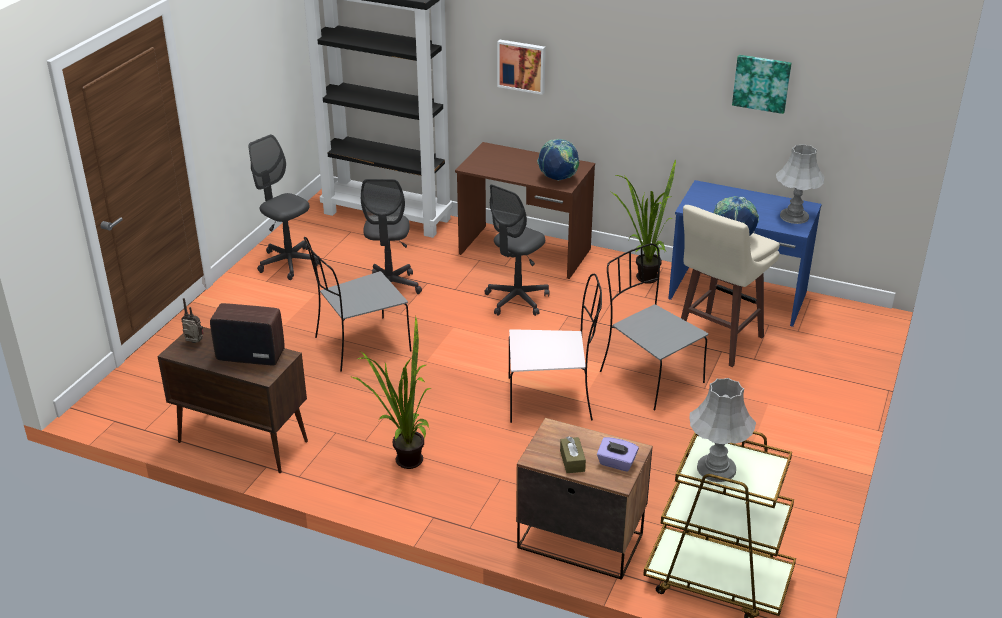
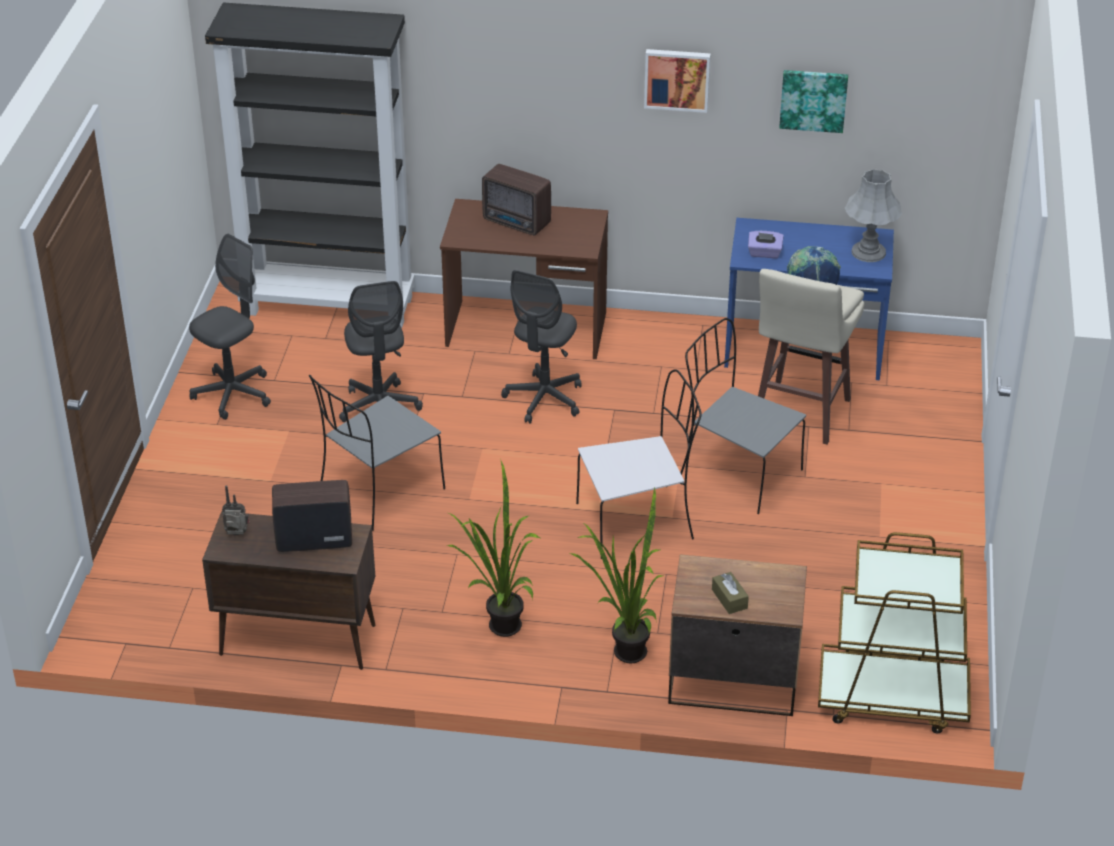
camera: 15 degrees left, 5 degrees up
(288, 263) = (233, 394): grey office chair -> grey office chair turned 105 degrees clockwise
(521, 162) = (517, 223): none -> radio
(522, 66) = (505, 102): picture -> picture (677, 79)
(558, 178) = (573, 240): globe -> none
(616, 463) = (776, 593): purple tissue box -> purple tissue box (764, 253)
(641, 277) = (682, 343): potted plant -> potted plant (622, 653)
(716, 468) = (891, 582): grey table lamp -> none

